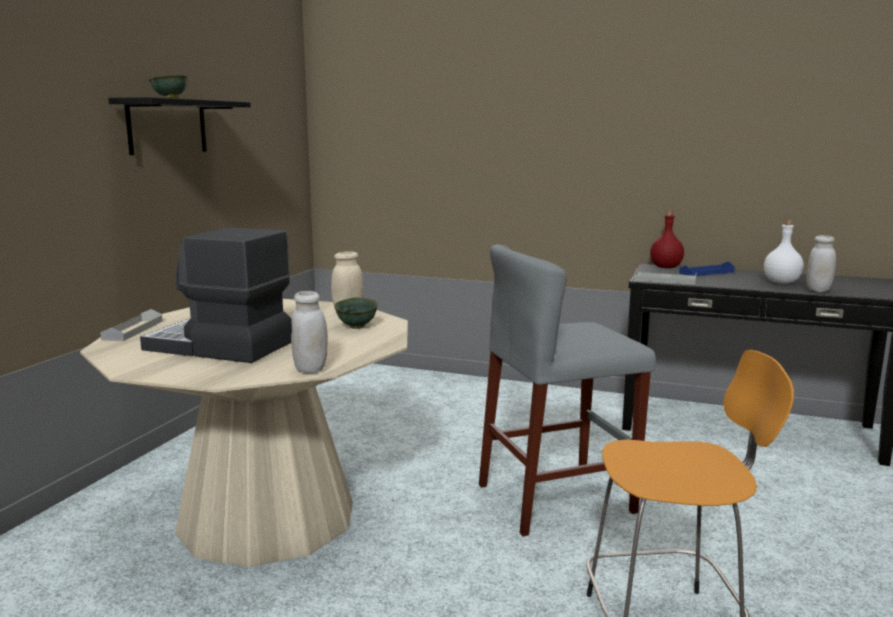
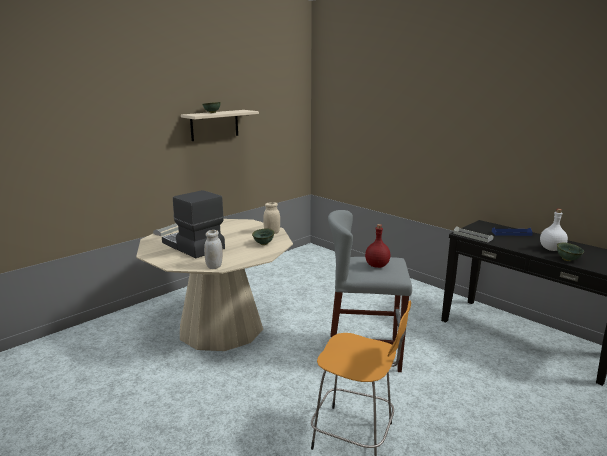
camera: 25 degrees right, 5 degrees up
(167, 127) = (214, 125): black shelf -> beige shelf
(665, 267) = (490, 225): red bottle -> red bottle (376, 266)
(818, 290) = (567, 260): white jar -> green bowl

